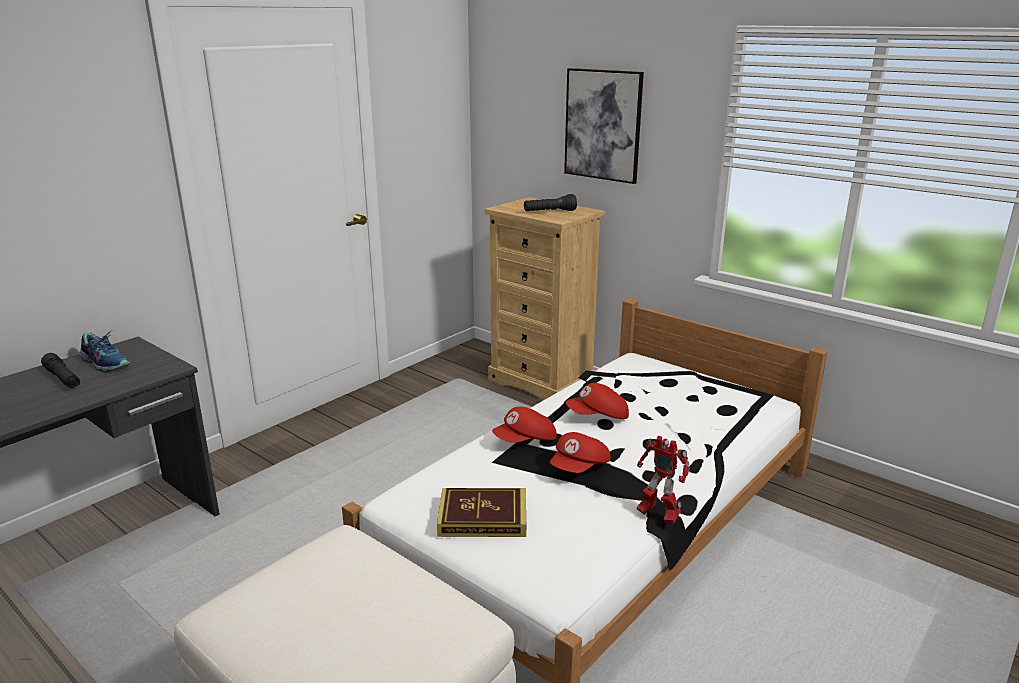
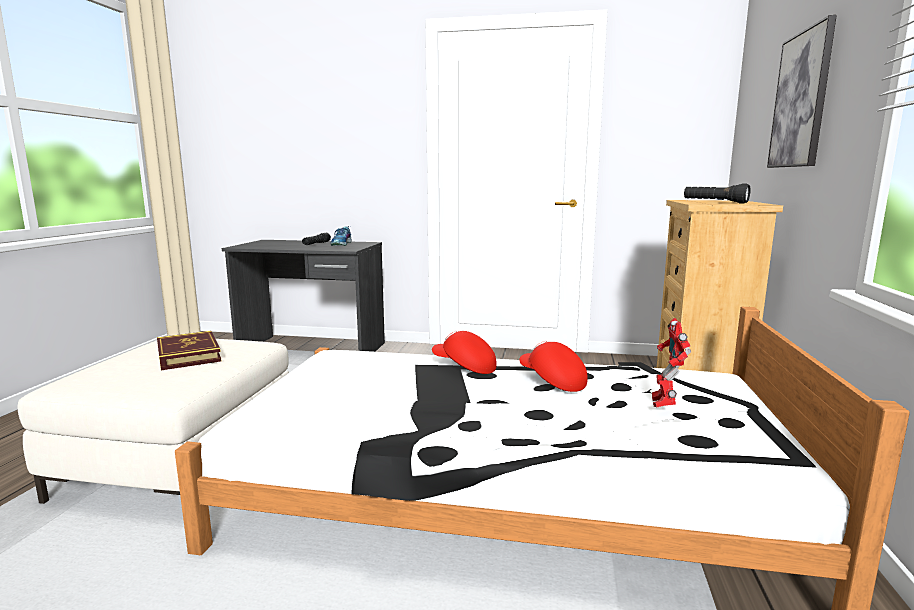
camera: 60 degrees right, 10 degrees down
(483, 517) = (329, 378): book -> book (188, 355)
(580, 468) = (442, 392): red cap -> none
(657, 514) = (392, 438): toy robot -> toy robot (663, 405)

